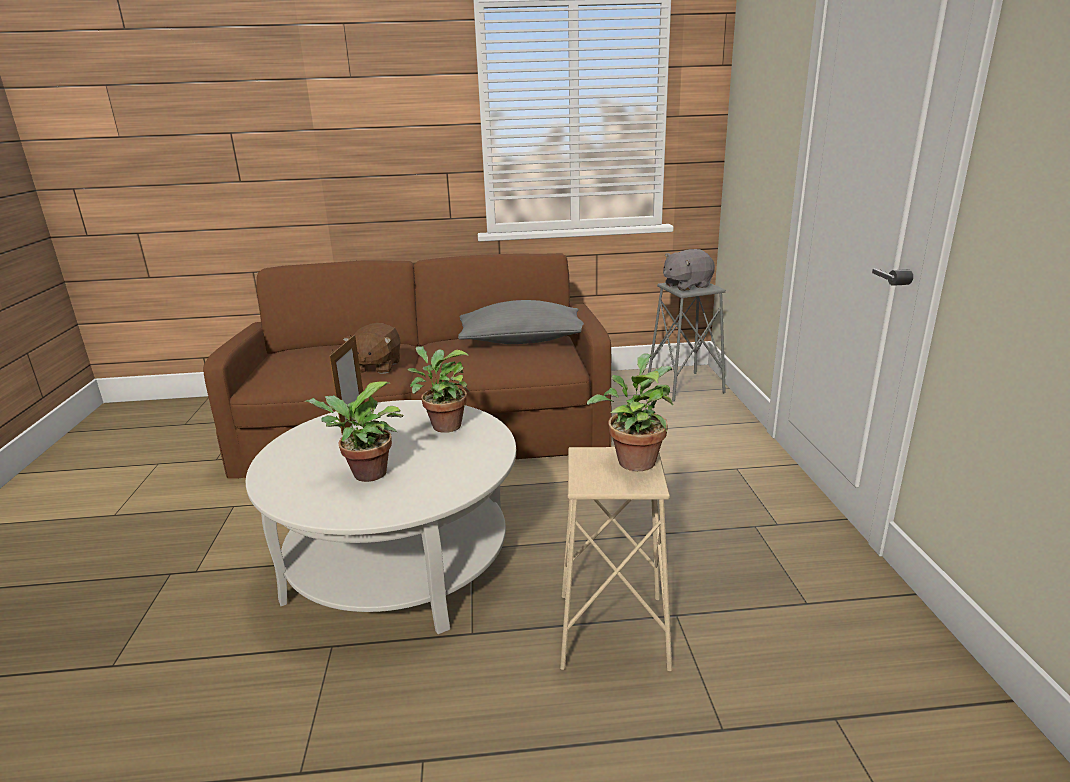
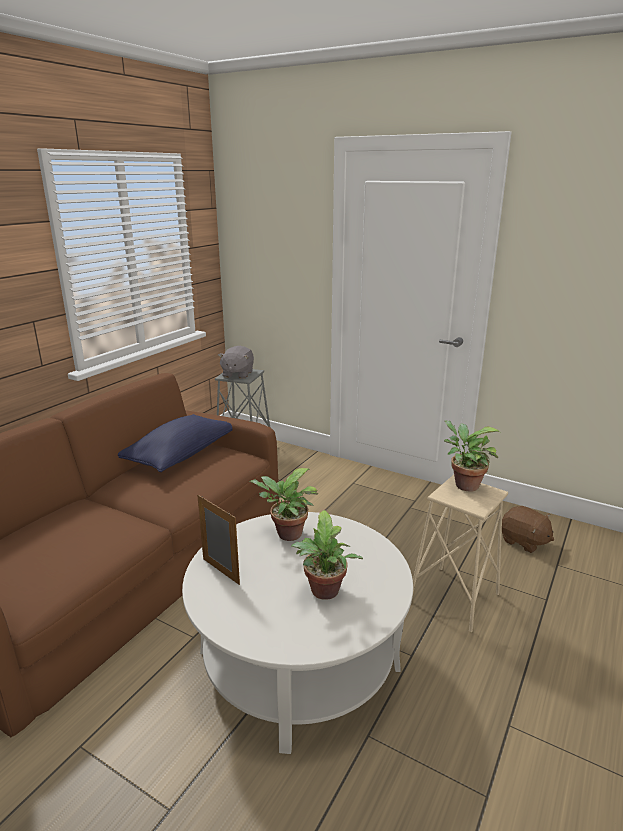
camera: 55 degrees left, 0 degrees up
(376, 367) = (114, 528): brown plush toy -> brown plush toy (524, 541)
(522, 341) = (180, 455): grey pillow -> blue pillow

